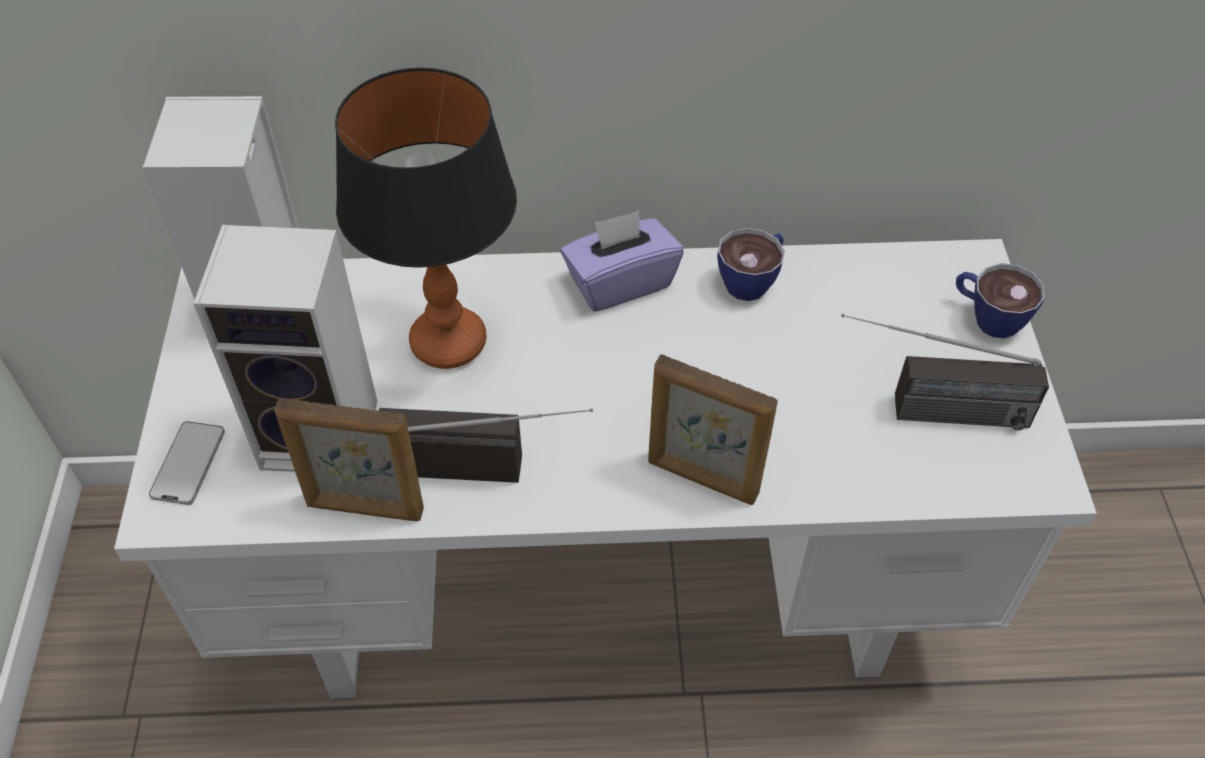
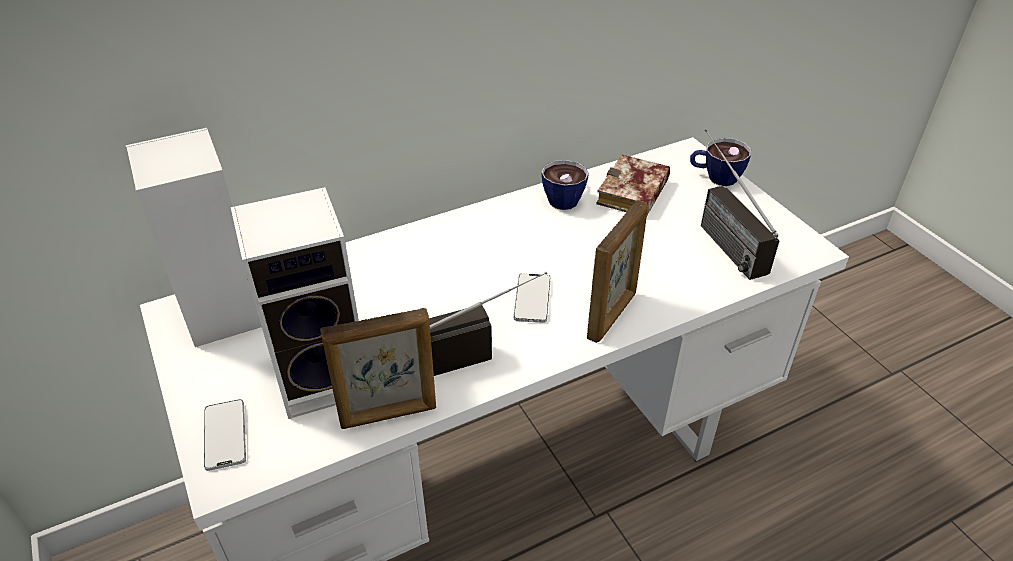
camera: 25 degrees left, 10 degrees down
(448, 342) = (384, 291): table lamp -> none
(617, 417) = (532, 299): none -> phone
(620, 282) = (481, 222): purple tissue box -> none
(702, 479) = (612, 315): picture frame -> picture frame turned 60 degrees counterclockwise
(849, 308) = (634, 195): none -> book
(925, 412) = (718, 235): radio -> radio turned 90 degrees clockwise

